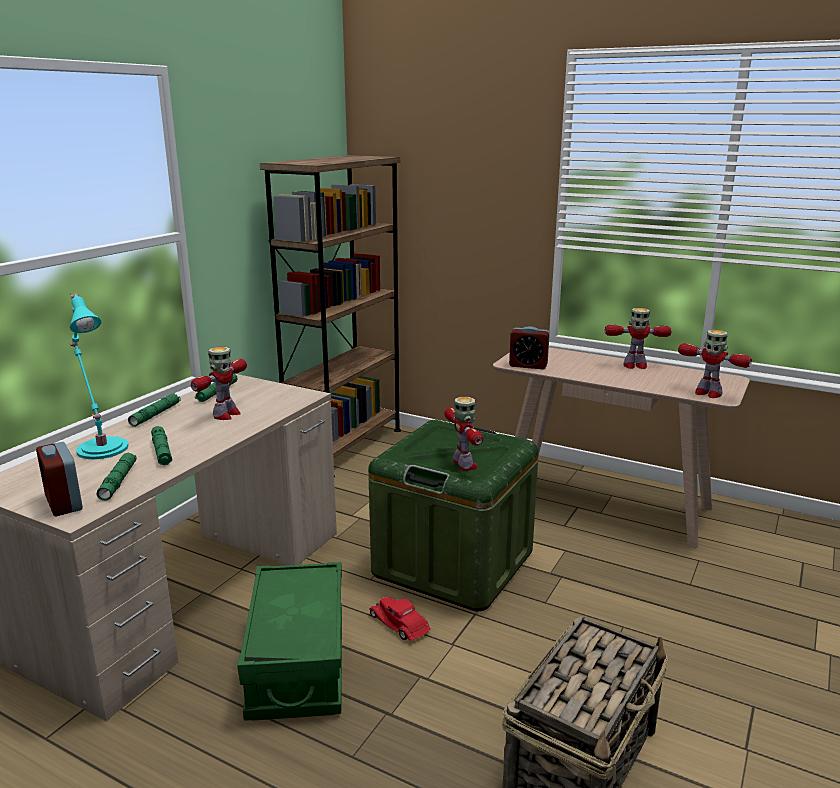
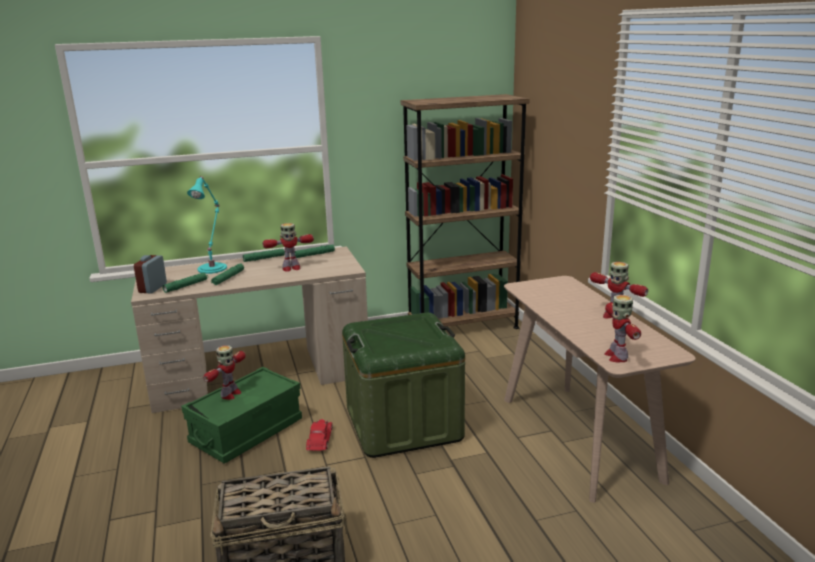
camera: 45 degrees right, 0 degrees up
(464, 465) = (387, 346): toy robot -> toy robot (230, 394)
(528, 365) = (528, 291): alarm clock -> none

